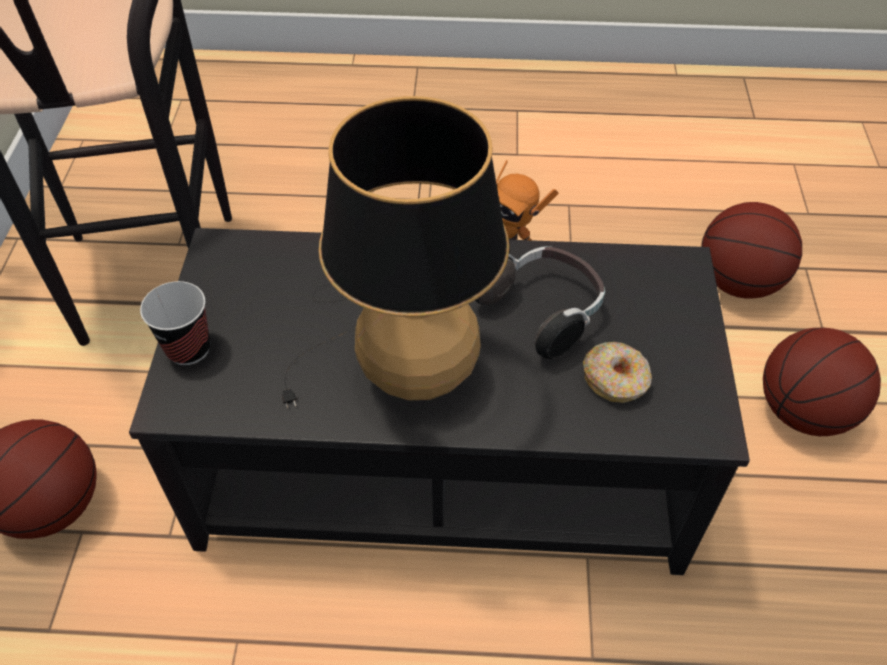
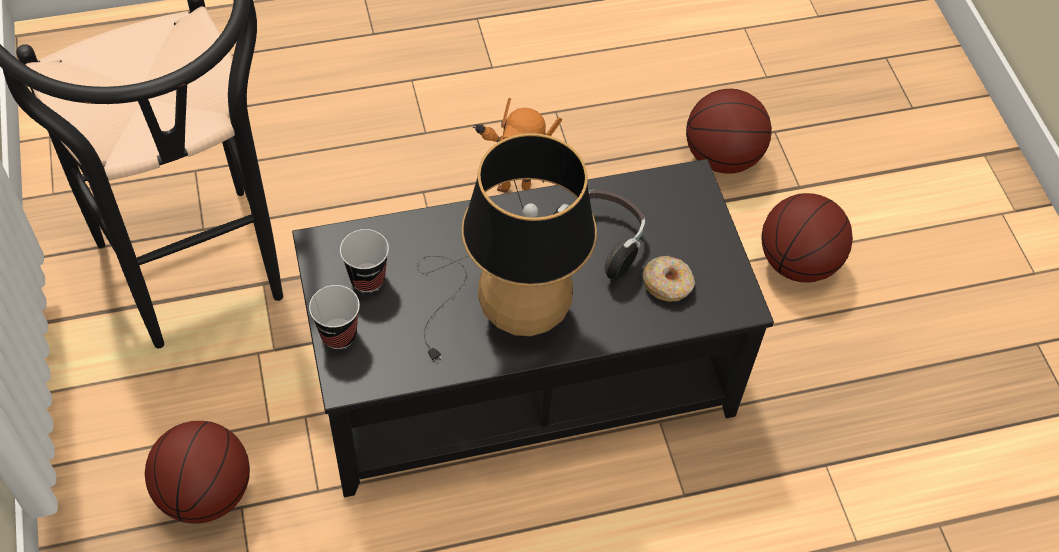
camera: 20 degrees left, 5 degrees up
(251, 294) = (367, 279): none -> cup

